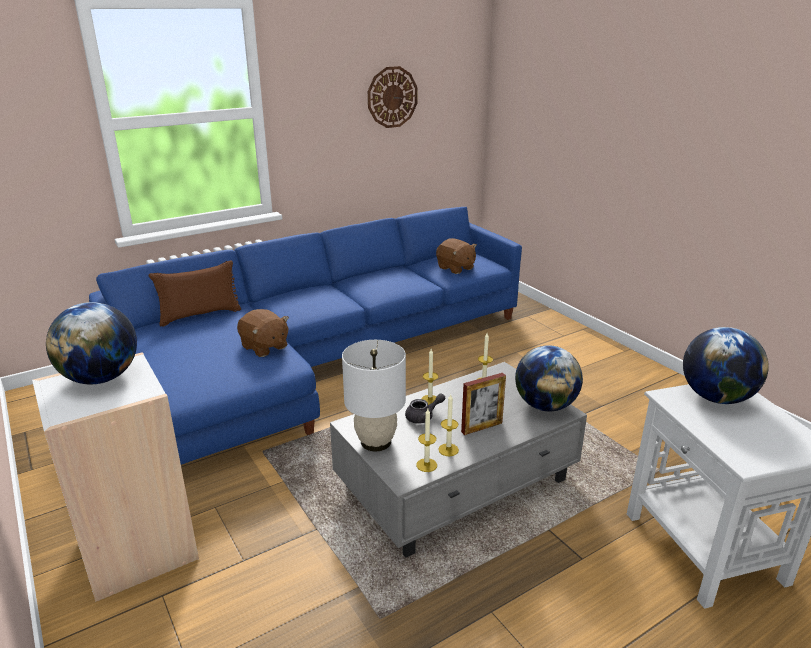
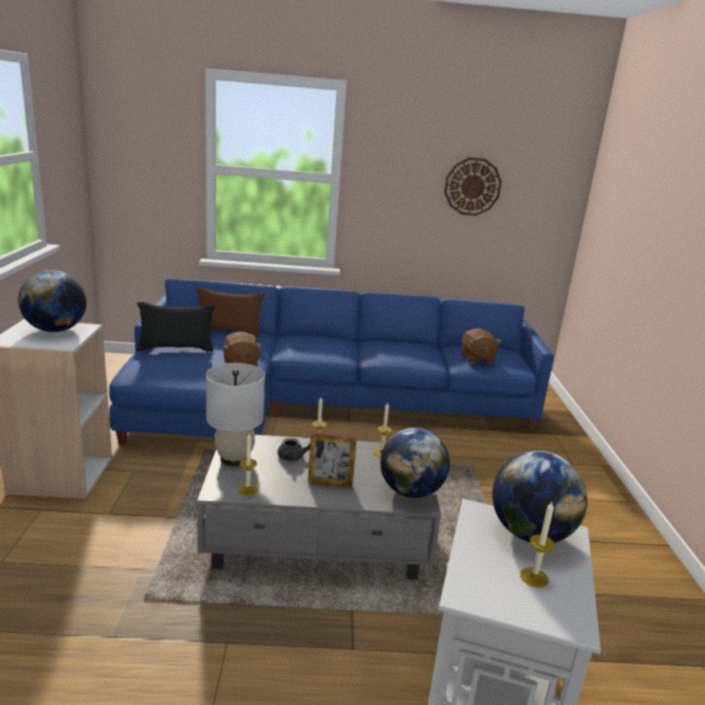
camera: 30 degrees right, 5 degrees down
(173, 353) = (176, 348): none -> black pillow
(448, 450) = (279, 487): candle -> candle (534, 577)

